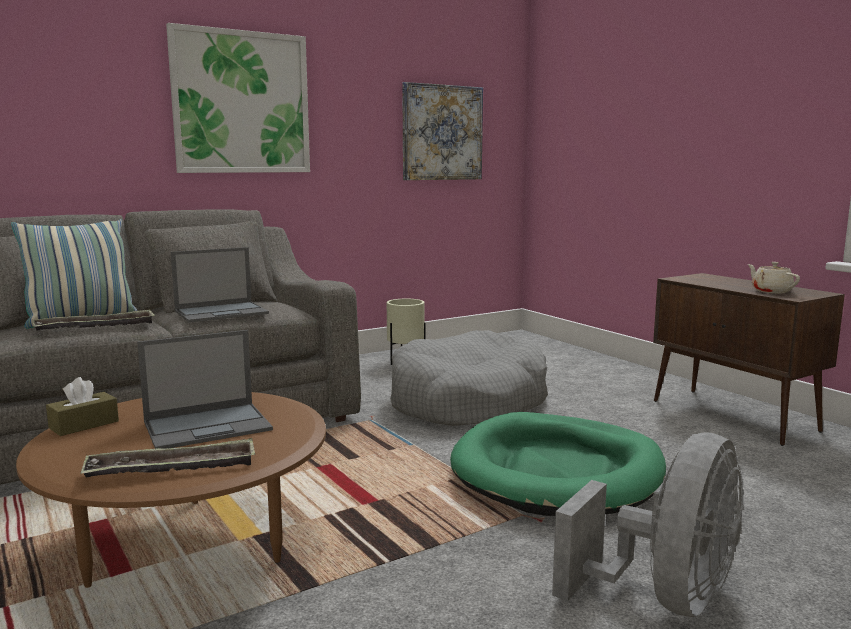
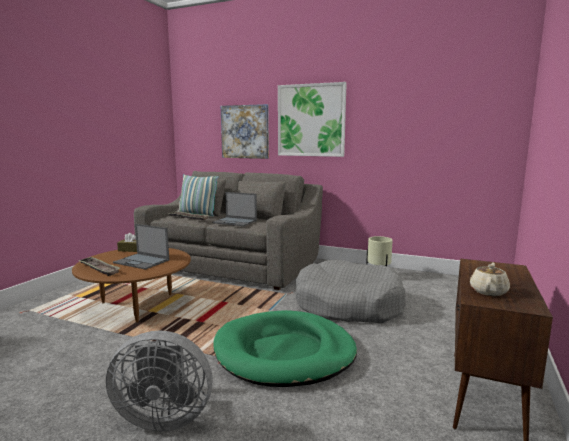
camera: 55 degrees right, 0 degrees up
(442, 133) = (442, 132): picture -> picture (245, 131)

